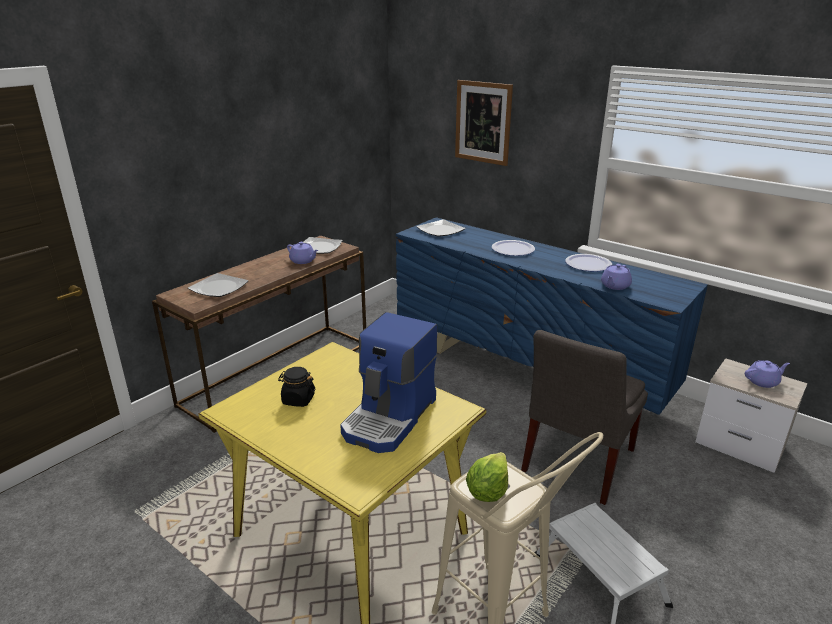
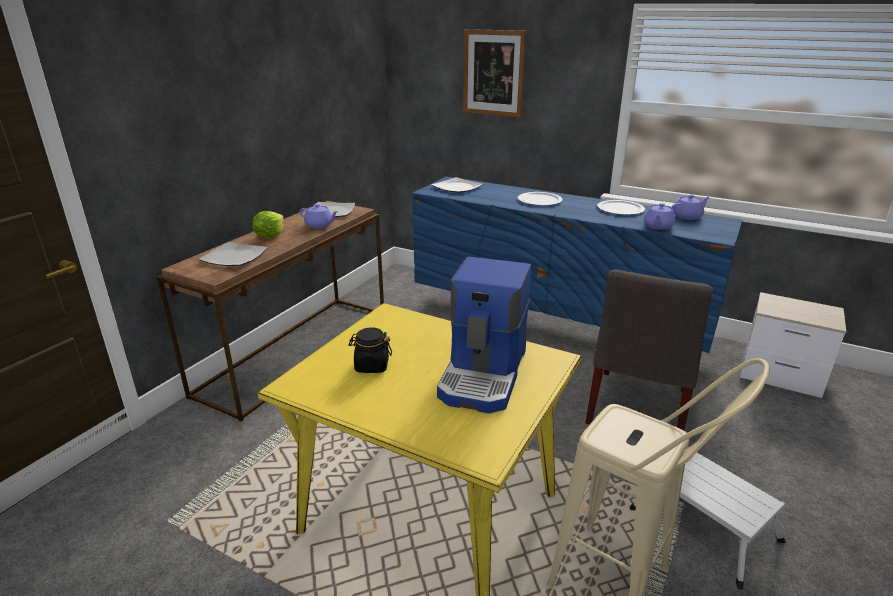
camera: 10 degrees left, 0 degrees up
(487, 491) = (623, 441): lettuce -> lettuce (270, 236)
(763, 382) = (804, 310): purple teapot -> purple teapot (688, 216)

